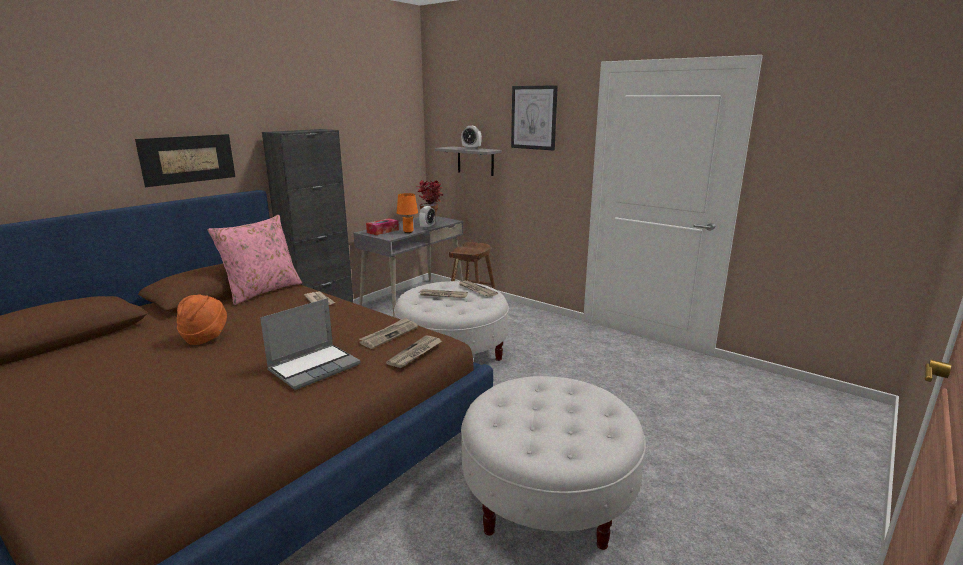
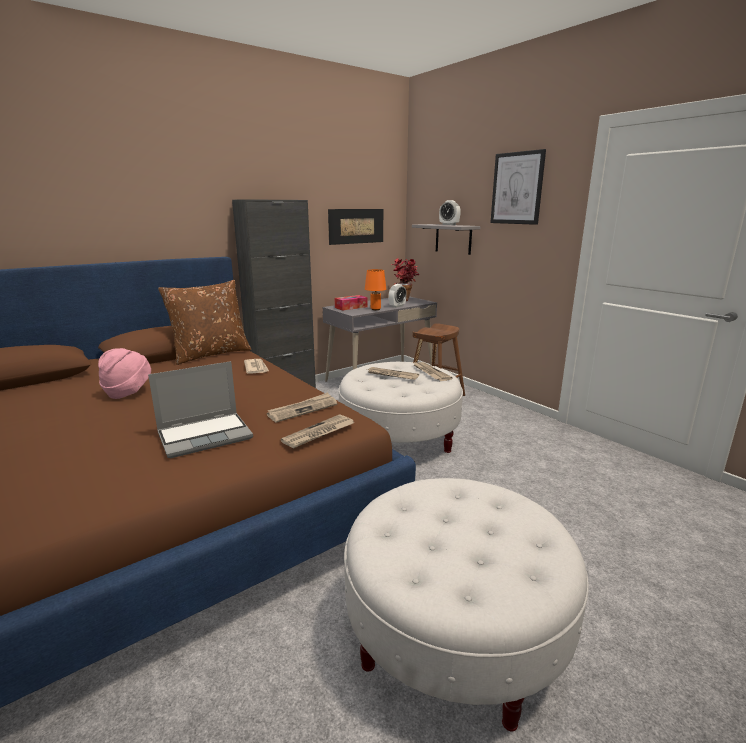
camera: 15 degrees right, 0 degrees up
(188, 159) = (157, 222): picture -> picture (356, 226)
(205, 337) = (128, 392): orange hat -> pink hat
(262, 291) = (211, 354): pink pillow -> brown pillow

